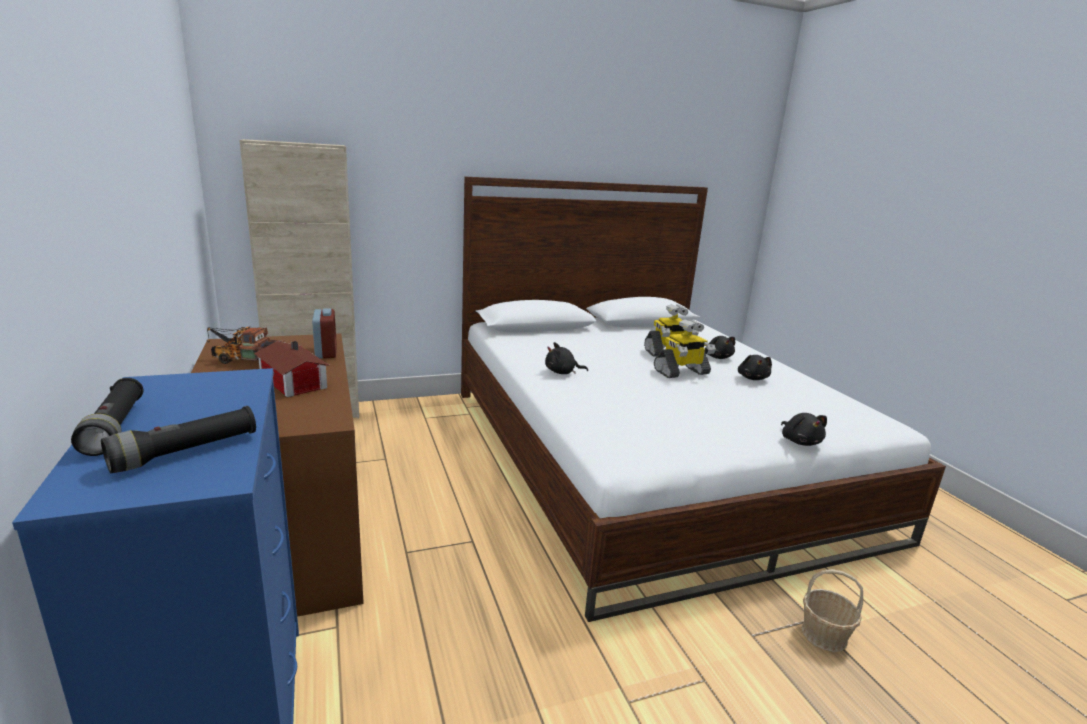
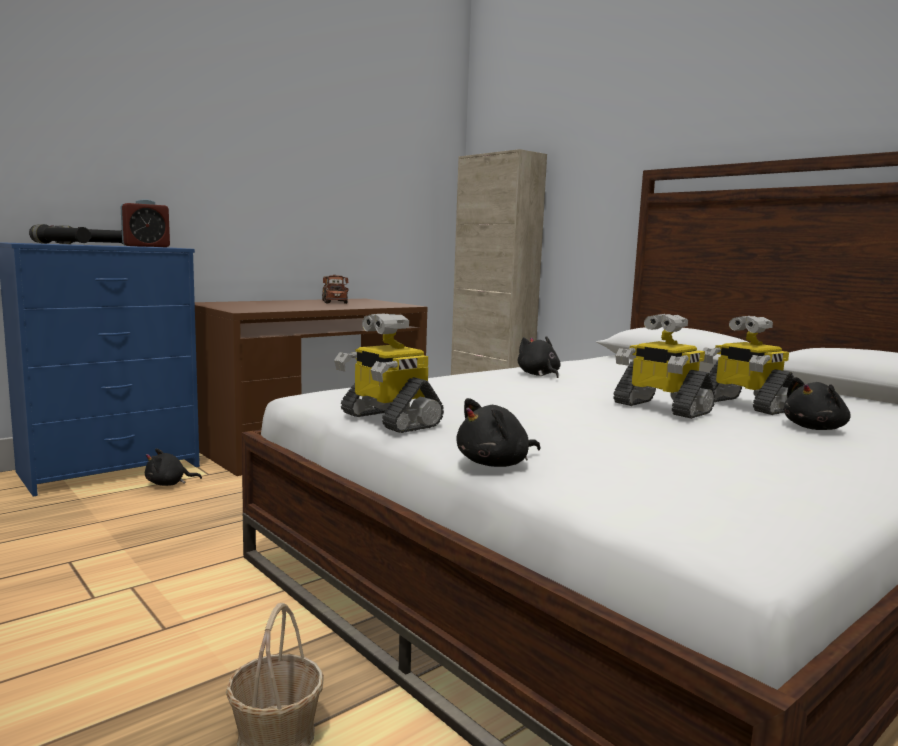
camera: 70 degrees right, 10 degrees down
(292, 382) = (304, 306): toy house -> none
(326, 352) = (375, 306): alarm clock -> alarm clock (146, 246)
(711, 450) = (388, 420): none -> toy robot
(752, 378) = (754, 444): black plush toy -> black plush toy (169, 484)

